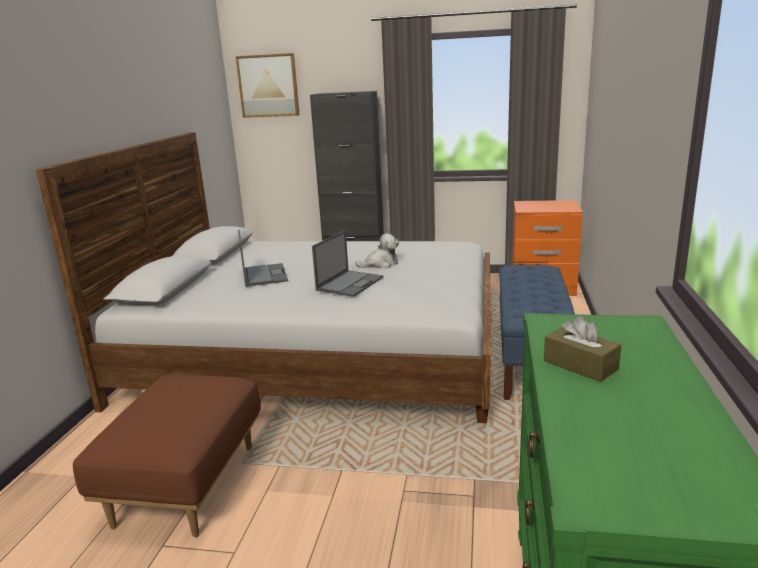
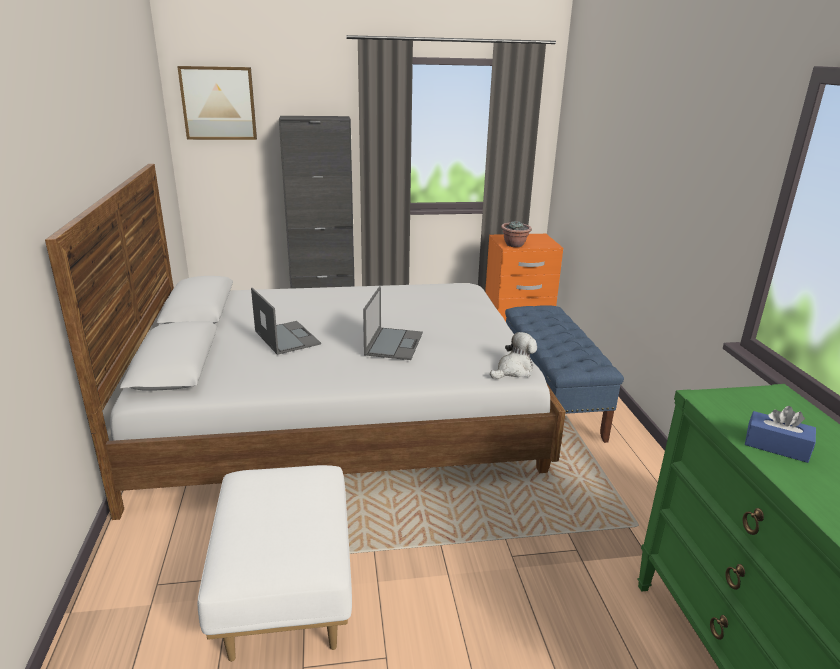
camera: 20 degrees left, 5 degrees up
(186, 484) = (284, 591): brown ottoman -> white ottoman
(380, 264) = (404, 316): plush toy -> plush toy (513, 370)
(532, 209) = (514, 245): none -> potted plant
(580, 365) = (776, 446): brown tissue box -> blue tissue box

